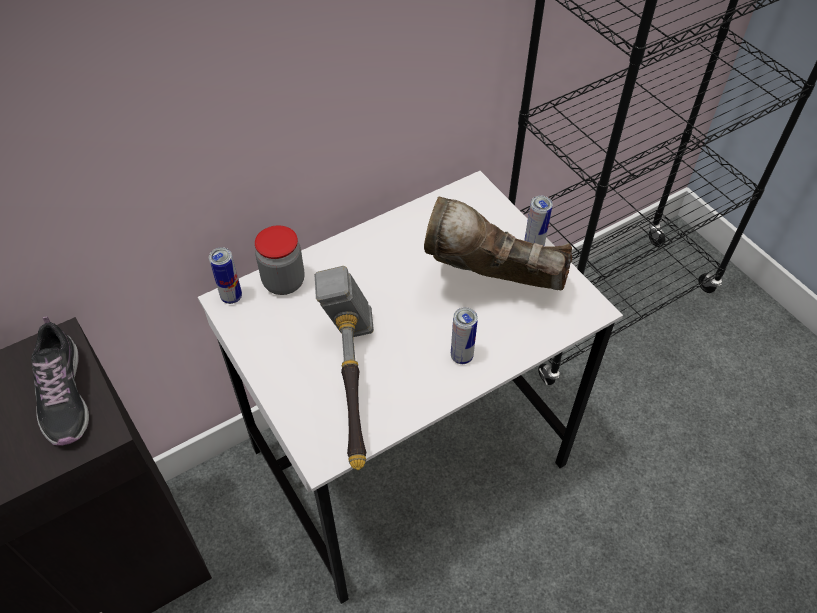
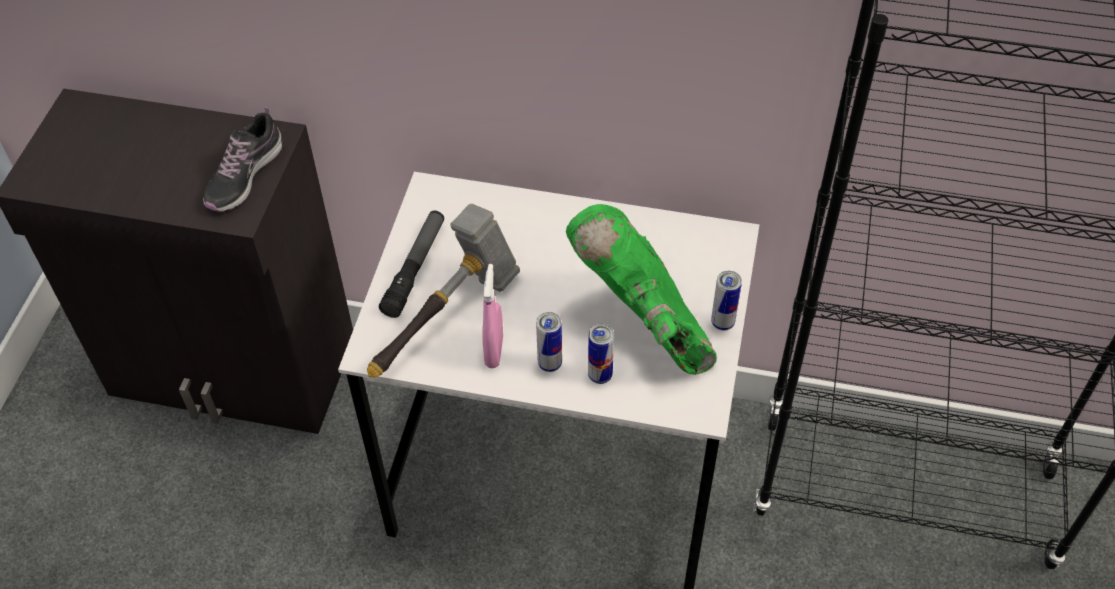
camera: 45 degrees right, 0 degrees up
(231, 297) = (436, 189): can -> can (600, 375)
(283, 365) = (415, 268): none -> flashlight
(284, 282) = (486, 205): jar -> none
(414, 379) = (494, 351): none -> pink spray bottle
(490, 284) = (643, 326): brown boot -> green boot

